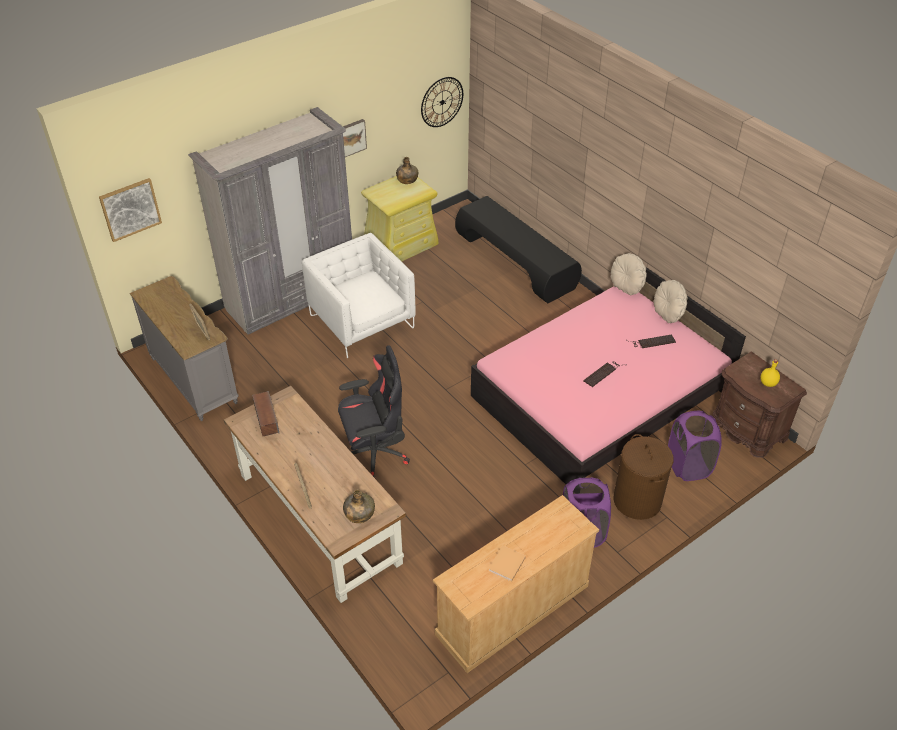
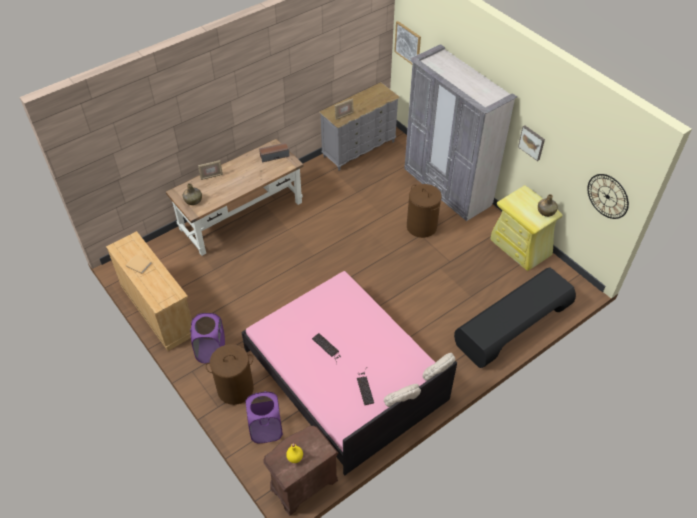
camera: 90 degrees right, 5 degrees up
(362, 322) = (421, 226): white armchair -> brown laundry basket
(373, 455) = (290, 238): black office chair -> none

